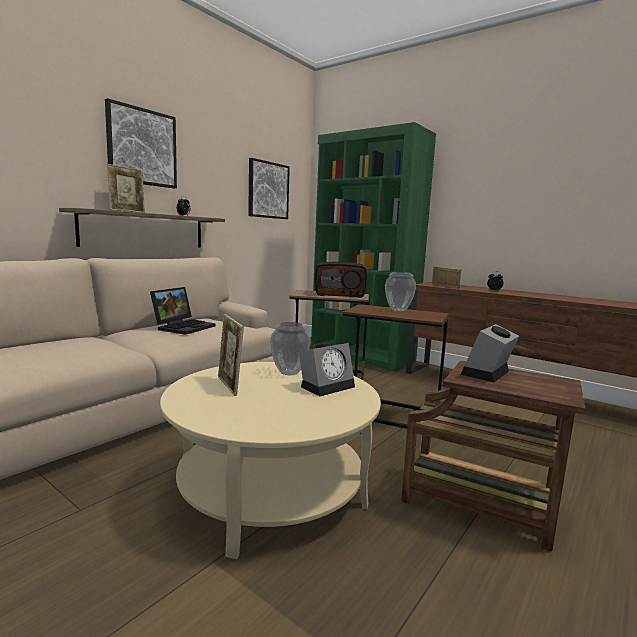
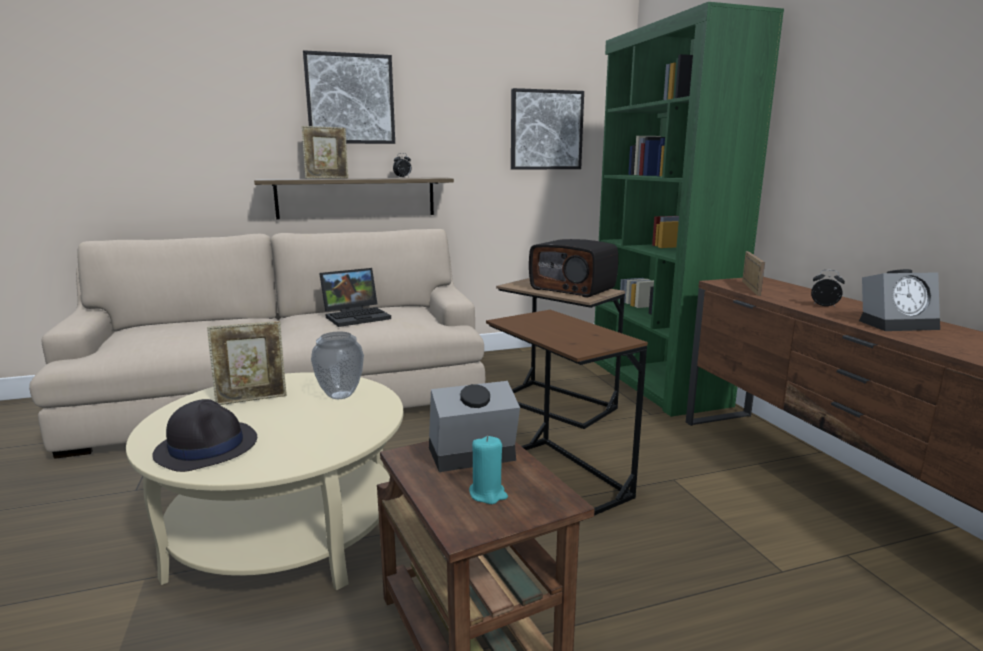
camera: 35 degrees right, 5 degrees up
(229, 386) = (252, 399): picture frame -> picture frame turned 120 degrees counterclockwise
(273, 417) = (207, 447): none -> black hat
(327, 386) = (340, 422): alarm clock -> alarm clock (897, 324)
(398, 310) = (574, 327): vase -> none
(536, 385) = (488, 494): none -> turquoise candle

